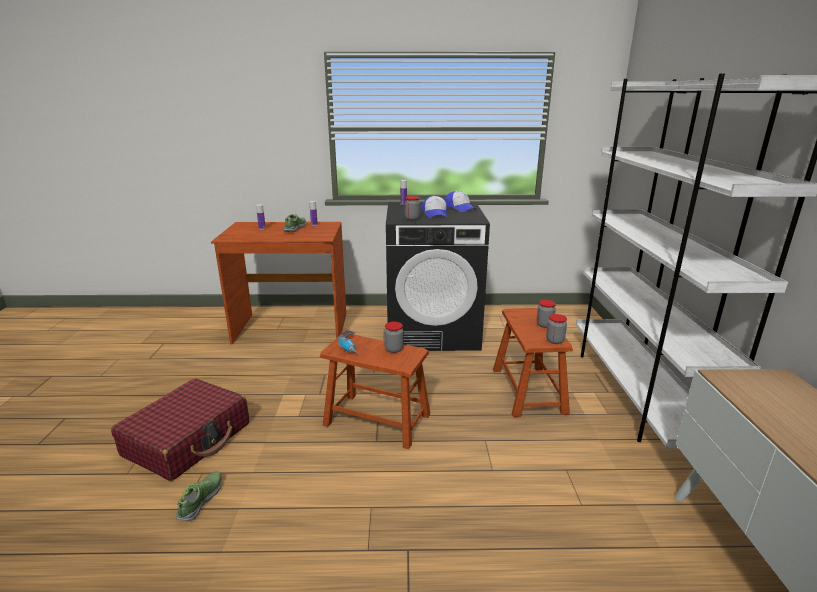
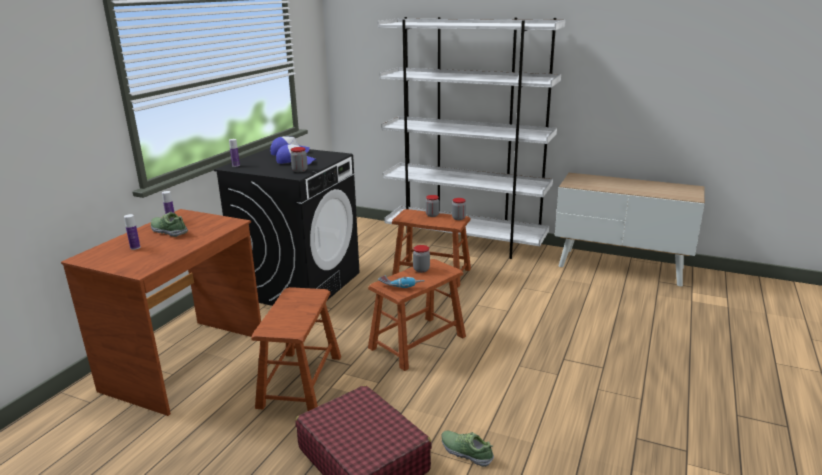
camera: 65 degrees left, 0 degrees up
(286, 378) = (301, 381): none -> brown stool

